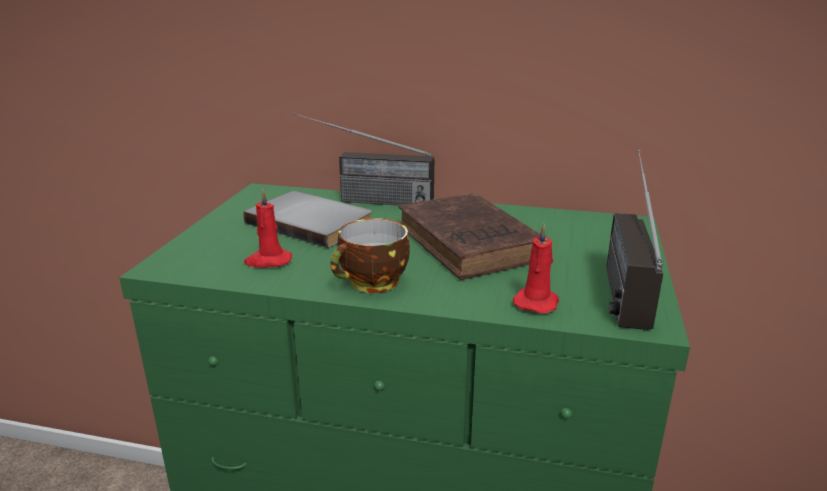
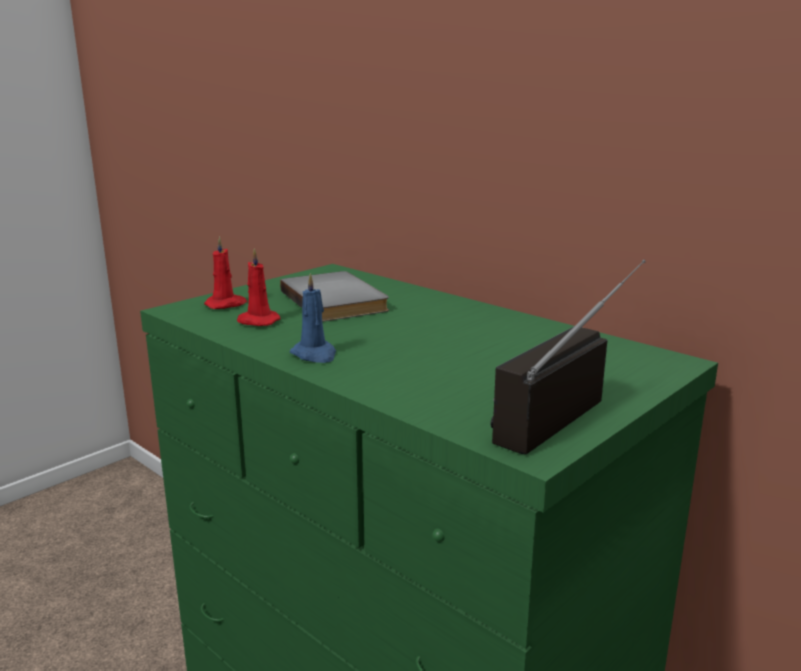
camera: 30 degrees right, 5 degrees down
(363, 200) = (409, 291): radio -> none
(372, 283) = (315, 355): cup -> blue candle
(471, 244) = (456, 344): brown book -> none
(536, 302) = (442, 403): red candle -> red candle (226, 304)

